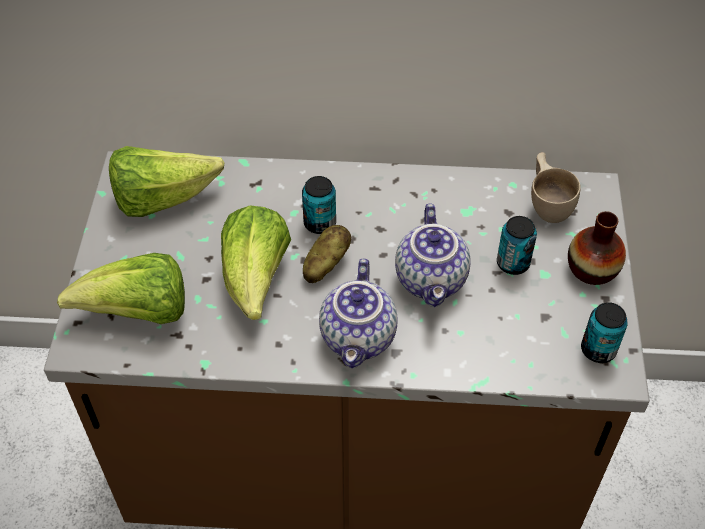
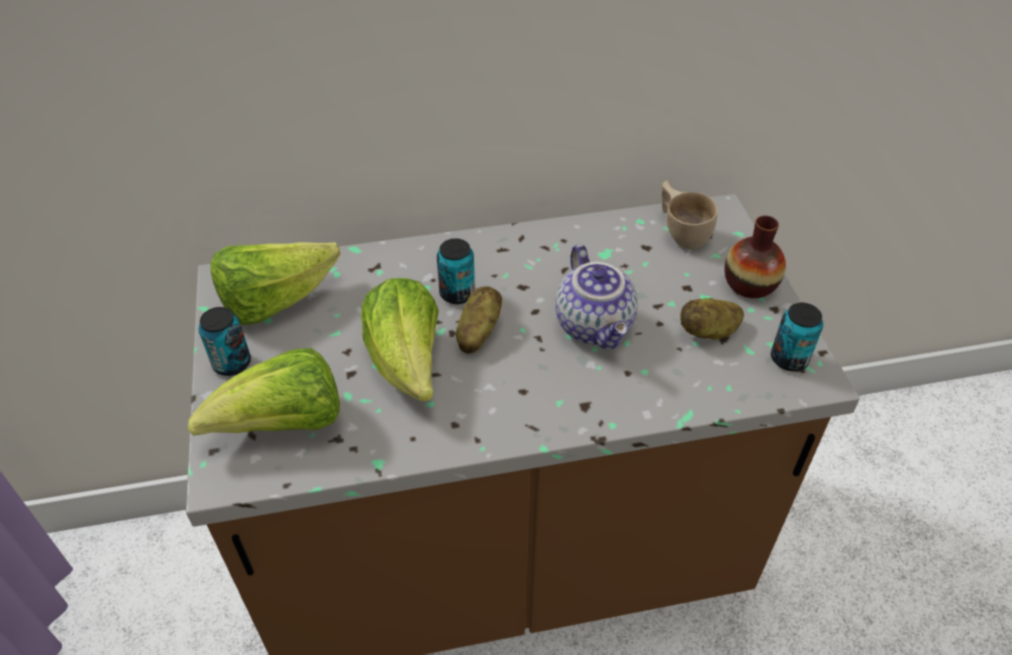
camera: 15 degrees left, 5 degrees down
(360, 338) = (541, 399): teapot -> none
(513, 263) = (670, 294): can -> can (232, 363)
(534, 308) = (709, 332): none -> potato

